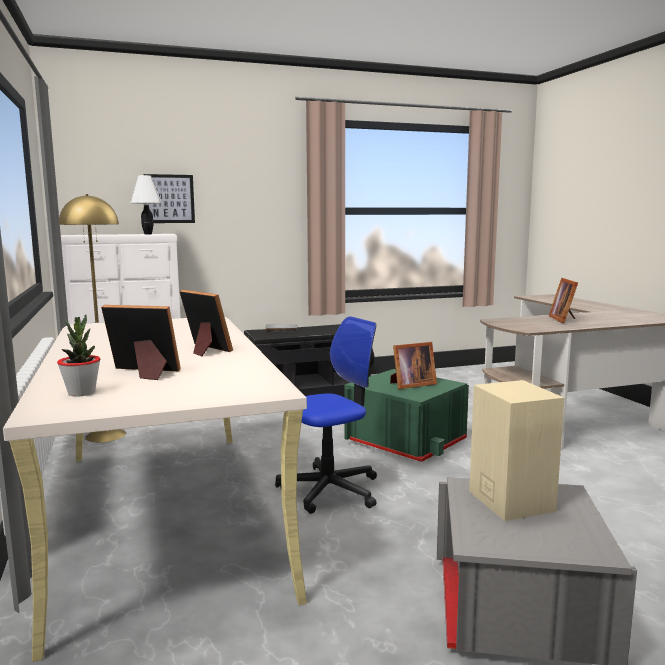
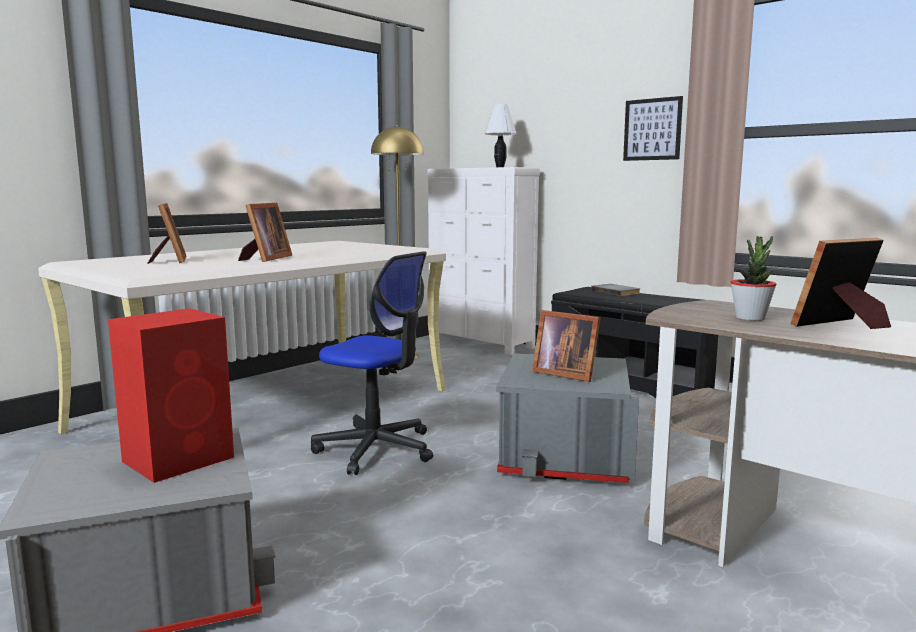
camera: 60 degrees right, 0 degrees up
(81, 393) = (104, 261): potted plant -> potted plant (750, 318)
(169, 199) = (543, 129): picture -> picture (652, 129)
(406, 441) = (565, 455): green storage box -> grey storage box
(510, 500) = (181, 458): beige speaker -> red speaker

